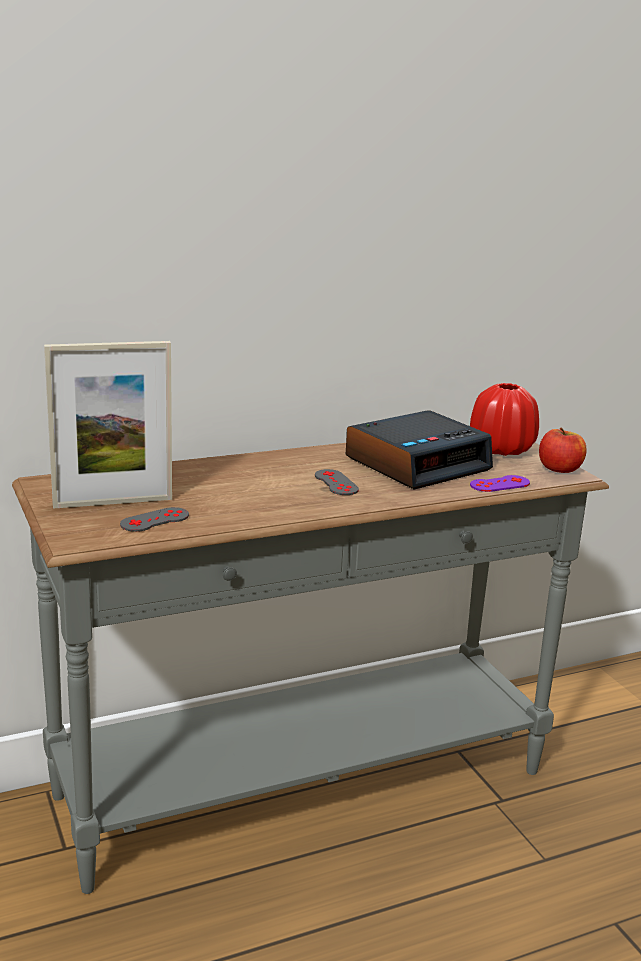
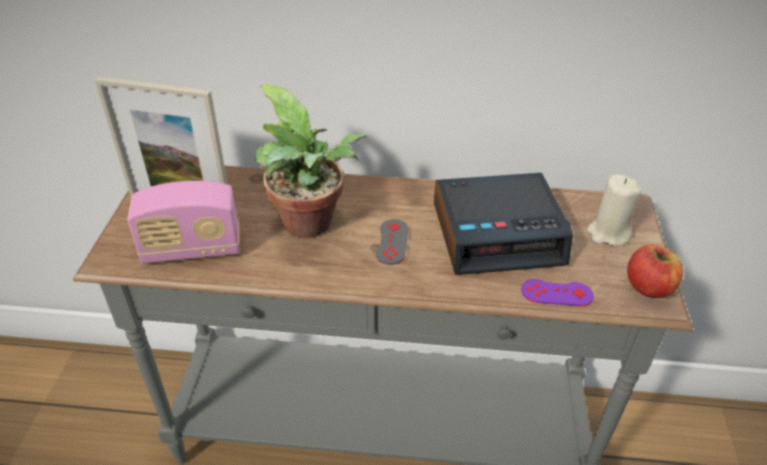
camera: 30 degrees right, 20 degrees up
(155, 520) = (192, 249): grey game controller -> radio
(251, 487) = (311, 226): none -> potted plant
(501, 449) = (608, 234): red vase -> beige candle

